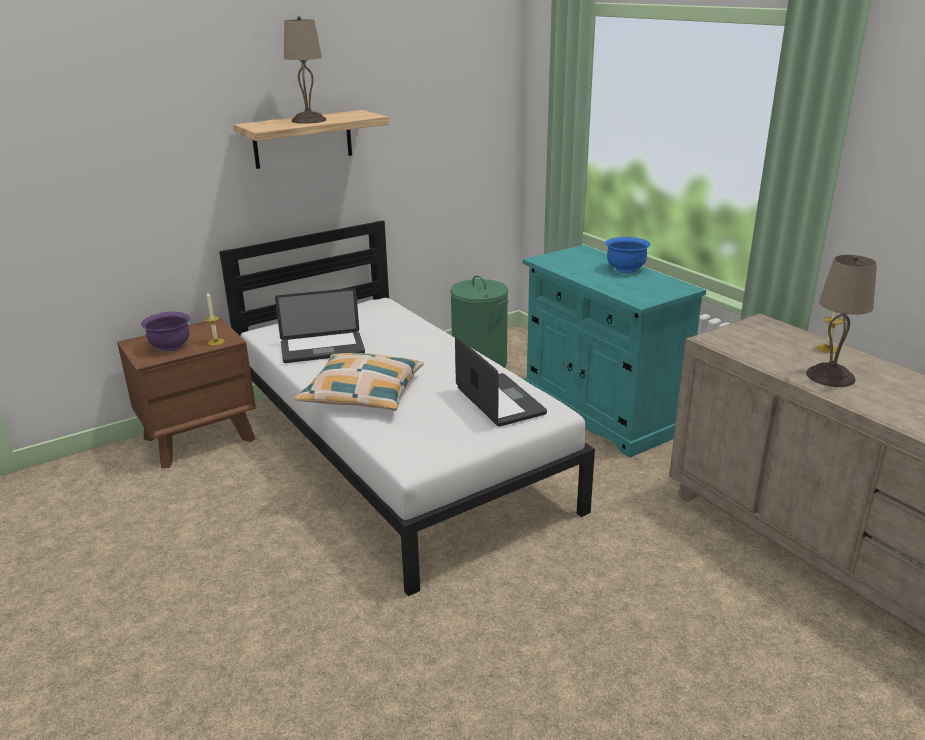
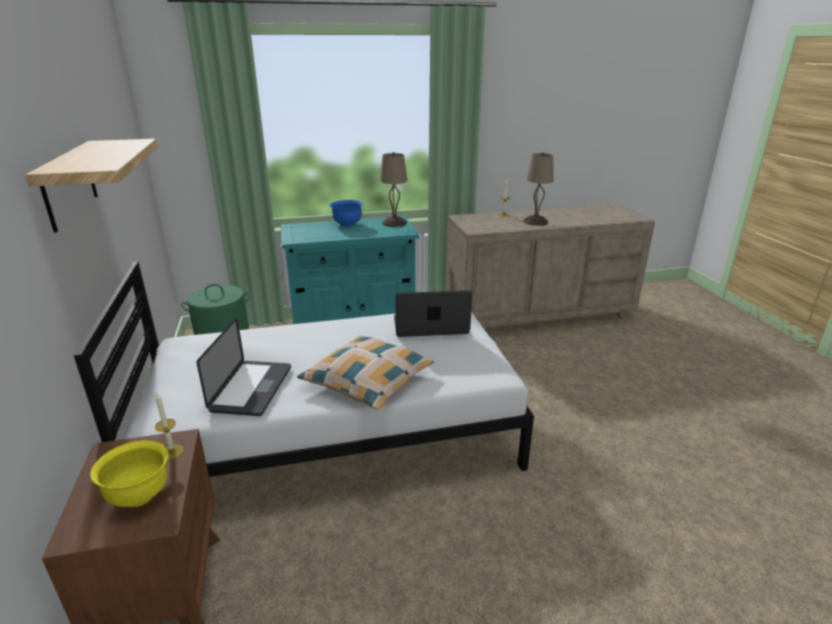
camera: 70 degrees left, 0 degrees up
(170, 347) = (139, 495): purple bowl -> yellow bowl
(309, 120) = (101, 153): beige table lamp -> beige table lamp (394, 222)

